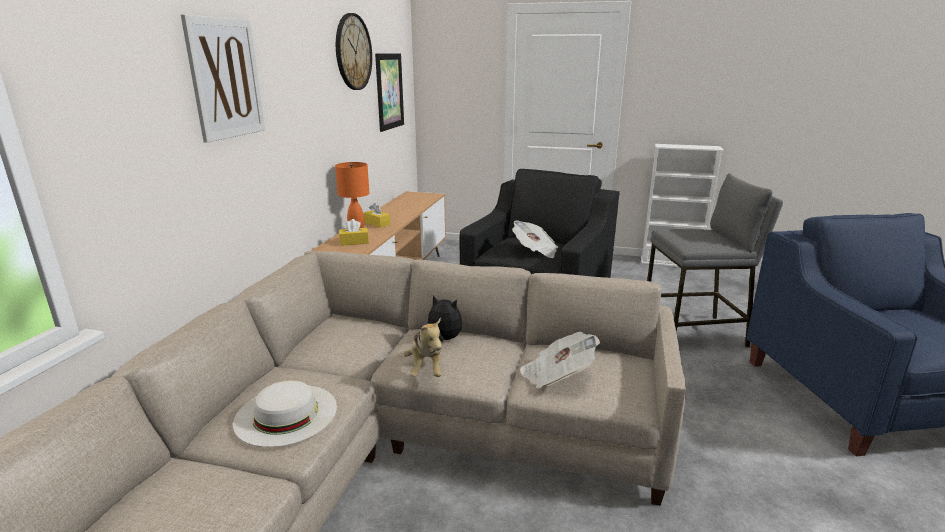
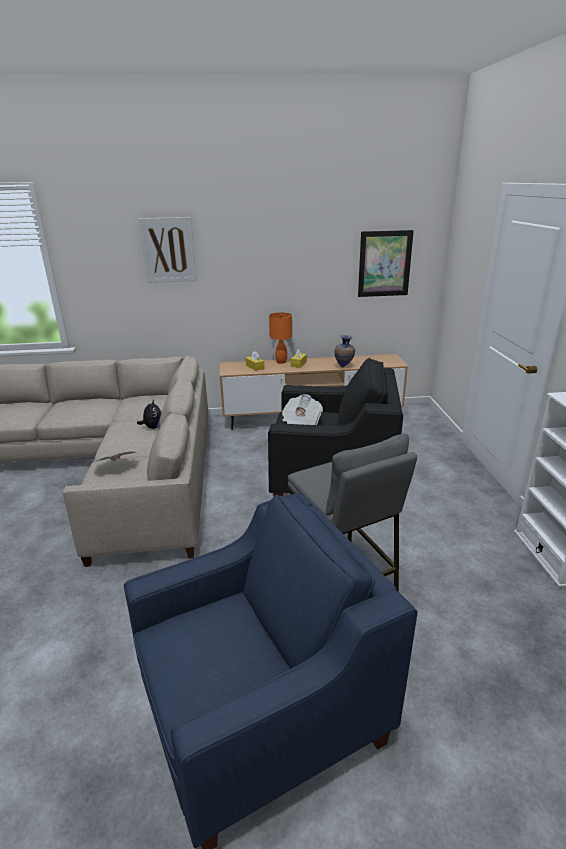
camera: 70 degrees right, 5 degrees up
(286, 414) = (72, 410): white hat -> none
(353, 52) = (321, 231): wall clock -> none
(415, 210) = (344, 367): none -> vase
(426, 368) = (118, 429): plush toy -> none

